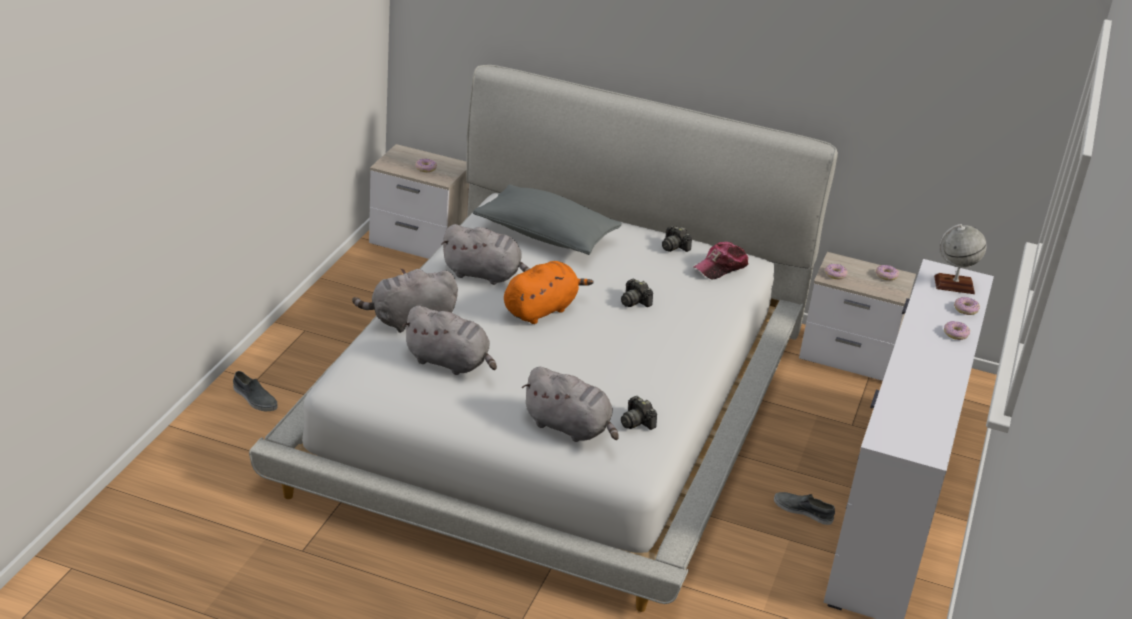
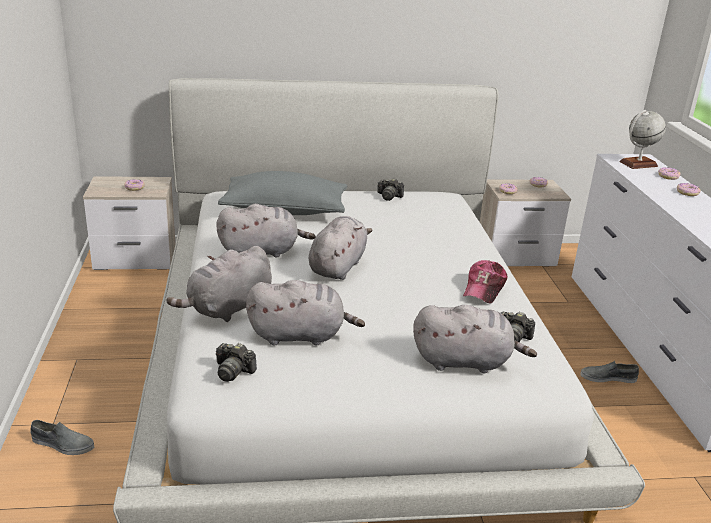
camera: 25 degrees left, 5 degrees down
(541, 310) = (338, 266): orange plush toy -> grey plush toy
(634, 301) = (404, 241): camera -> camera (233, 371)
(720, 267) = (437, 202): cap -> cap (484, 288)

